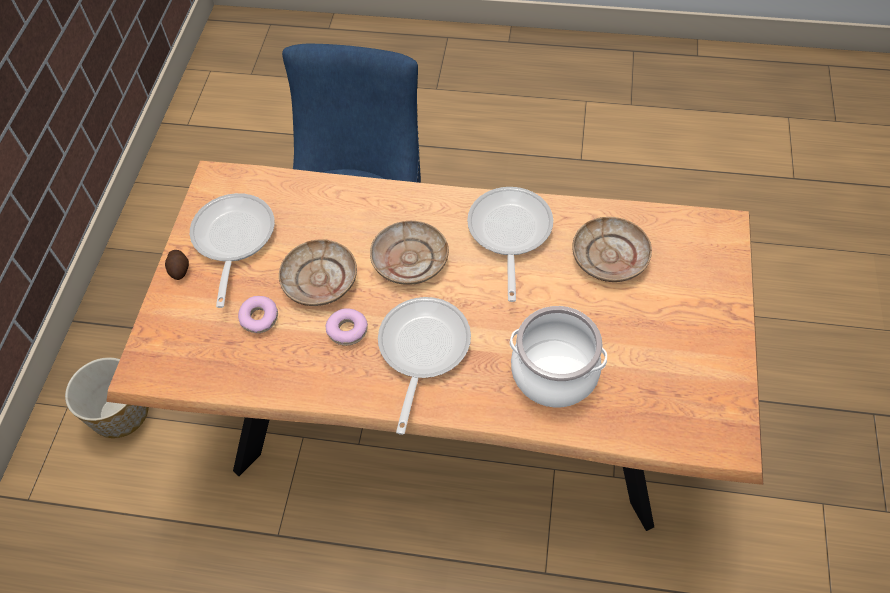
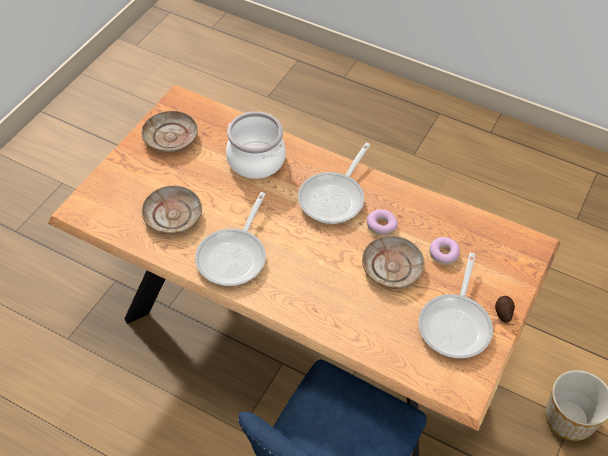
camera: 165 degrees left, 5 degrees down
(409, 259) = (318, 261): beige plate -> beige plate (171, 138)

